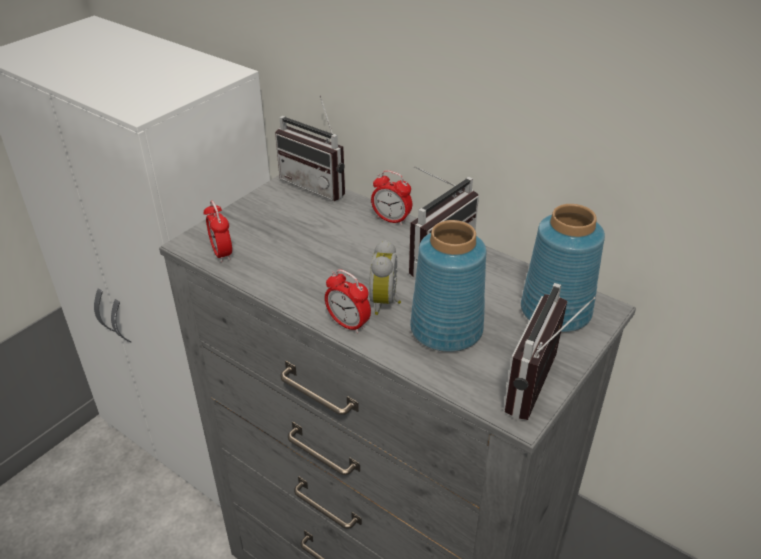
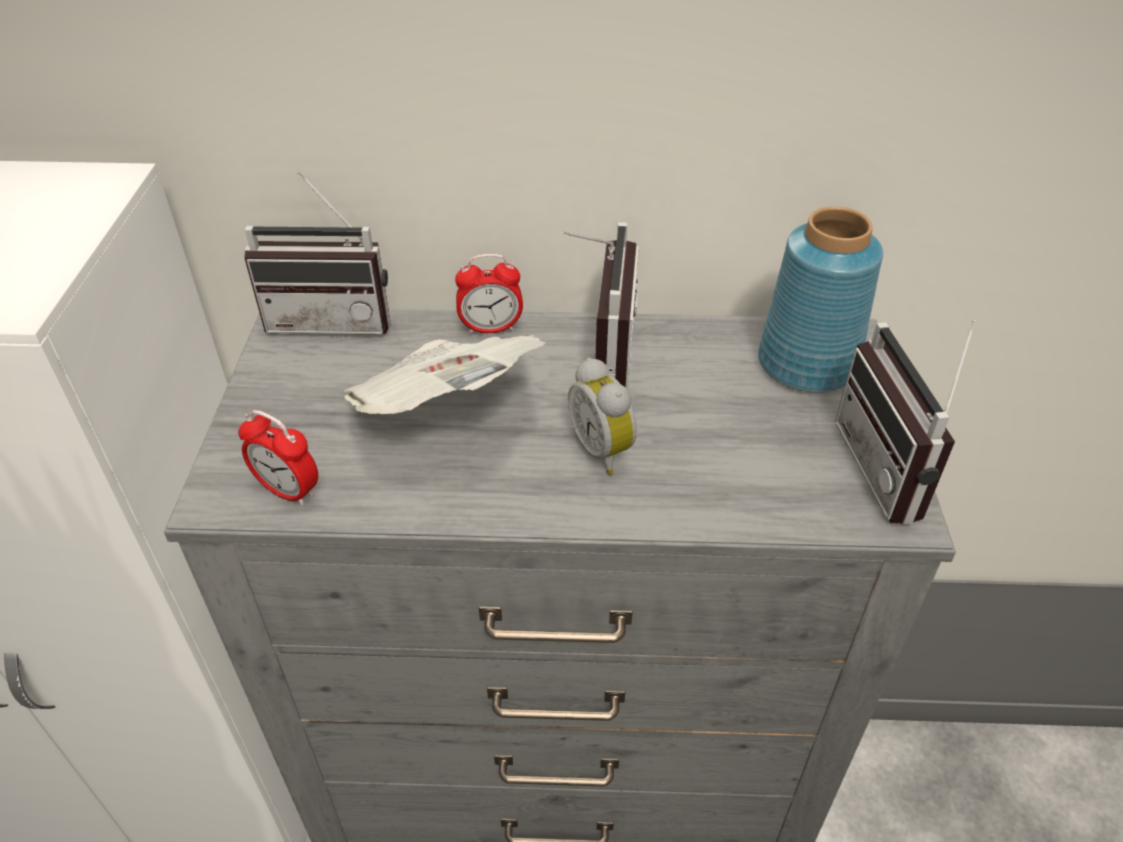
camera: 35 degrees left, 5 degrees up
(328, 248) = (445, 409): none -> newspaper
(348, 324) = (587, 507): alarm clock -> none
(446, 330) = (716, 451): blue vase -> none

